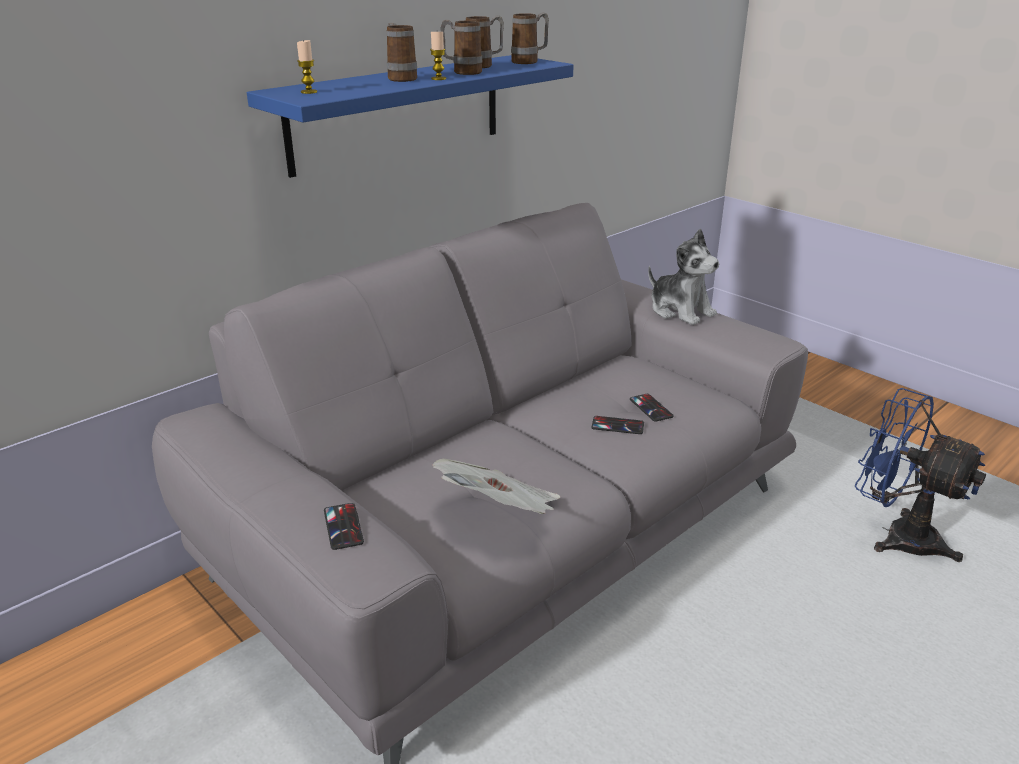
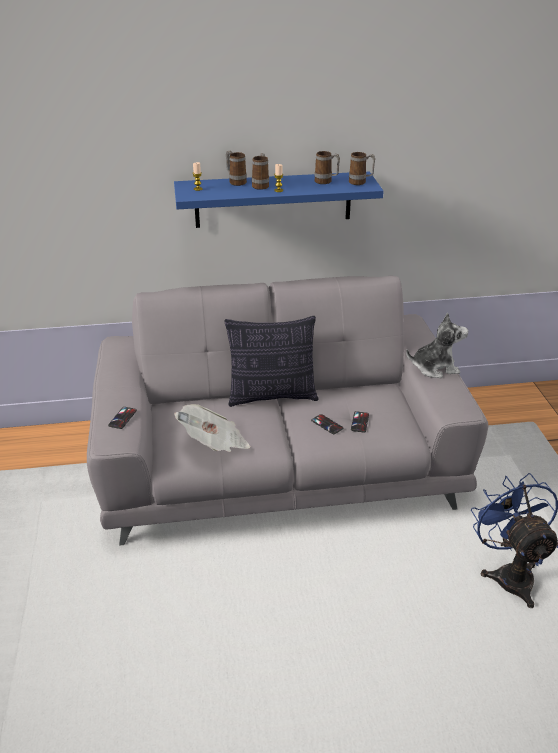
camera: 35 degrees right, 5 degrees up
(462, 72) = (302, 186): mug -> mug (235, 181)
(501, 419) = (272, 396): none -> pillow
(680, 311) = (435, 368): plush toy -> plush toy turned 90 degrees counterclockwise

